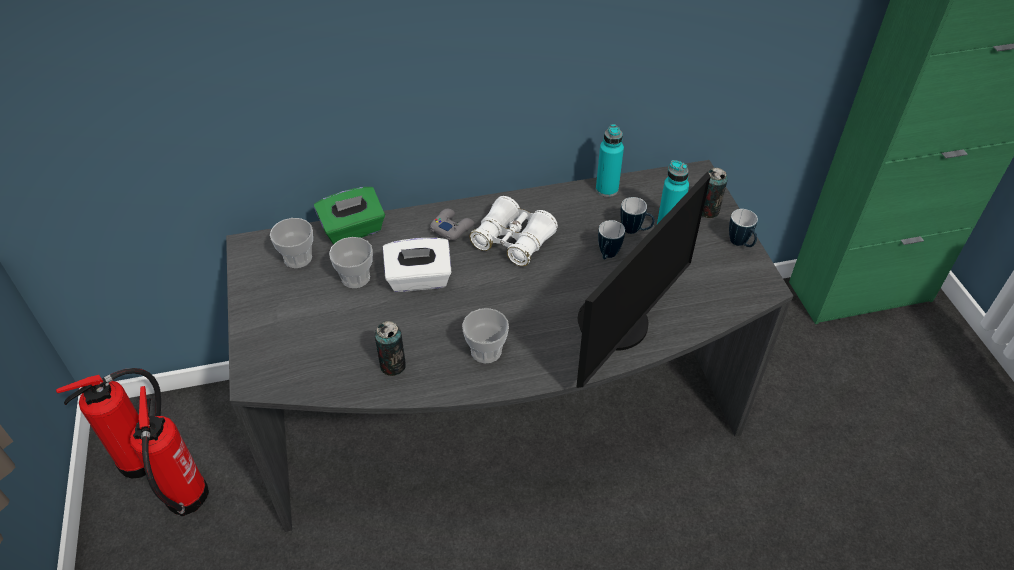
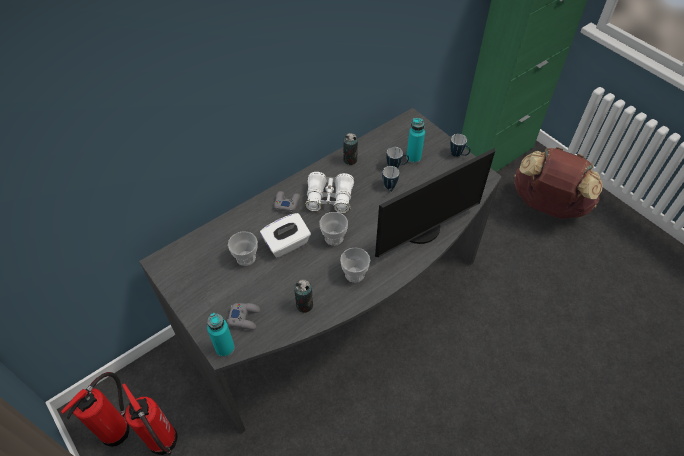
camera: 25 degrees left, 5 degrees up
(298, 258) = (199, 258): cup -> cup (334, 238)
(306, 351) = (244, 318): none -> grey game controller
(353, 230) = (224, 226): green tissue box -> none
(607, 189) = (365, 146): turquoise bottle -> turquoise bottle (225, 348)
(620, 327) = (421, 229): monitor -> monitor turned 45 degrees clockwise
(708, 211) = (430, 140): can -> can (350, 160)
(911, 396) = (547, 206): none -> brown backpack

